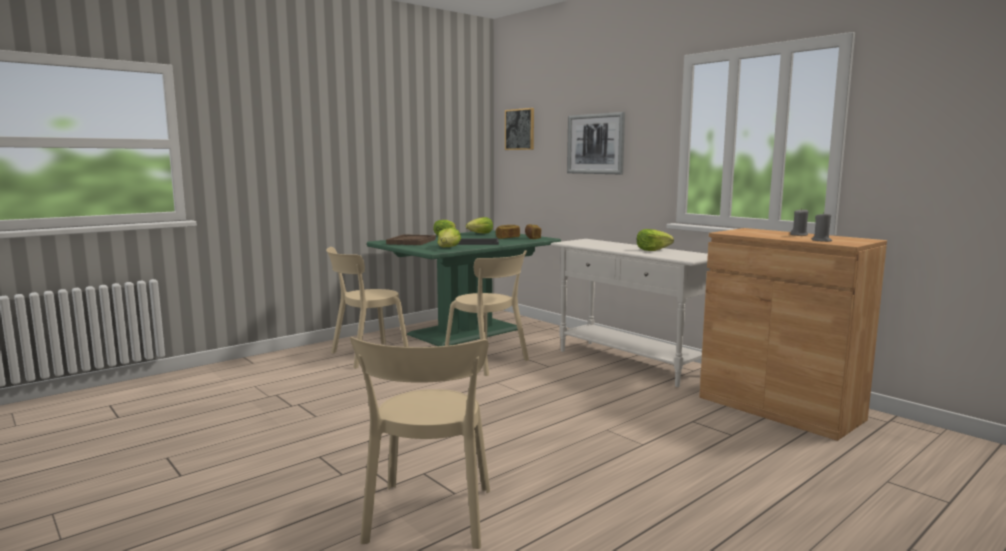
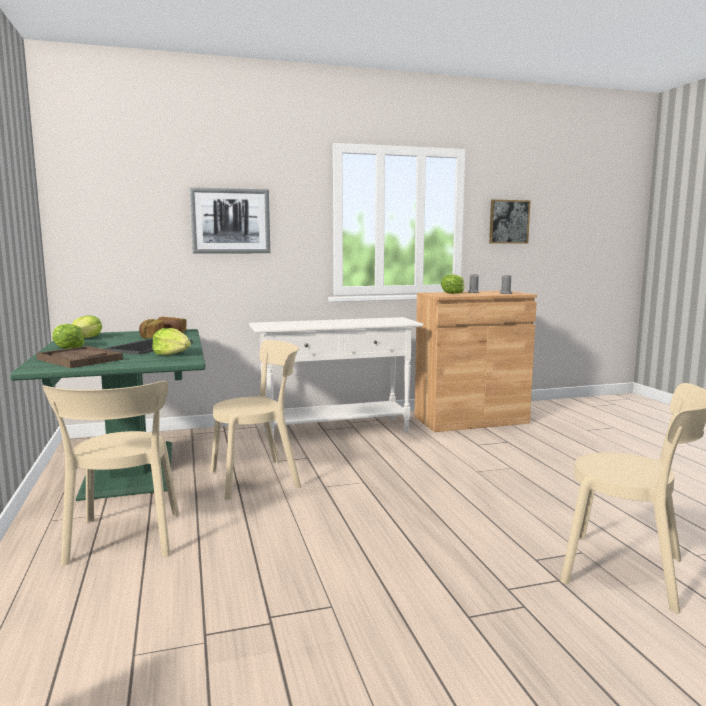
camera: 65 degrees left, 0 degrees up
(520, 129) = (99, 199): picture -> picture (509, 221)
(652, 250) = (354, 321): lettuce -> lettuce (453, 293)

